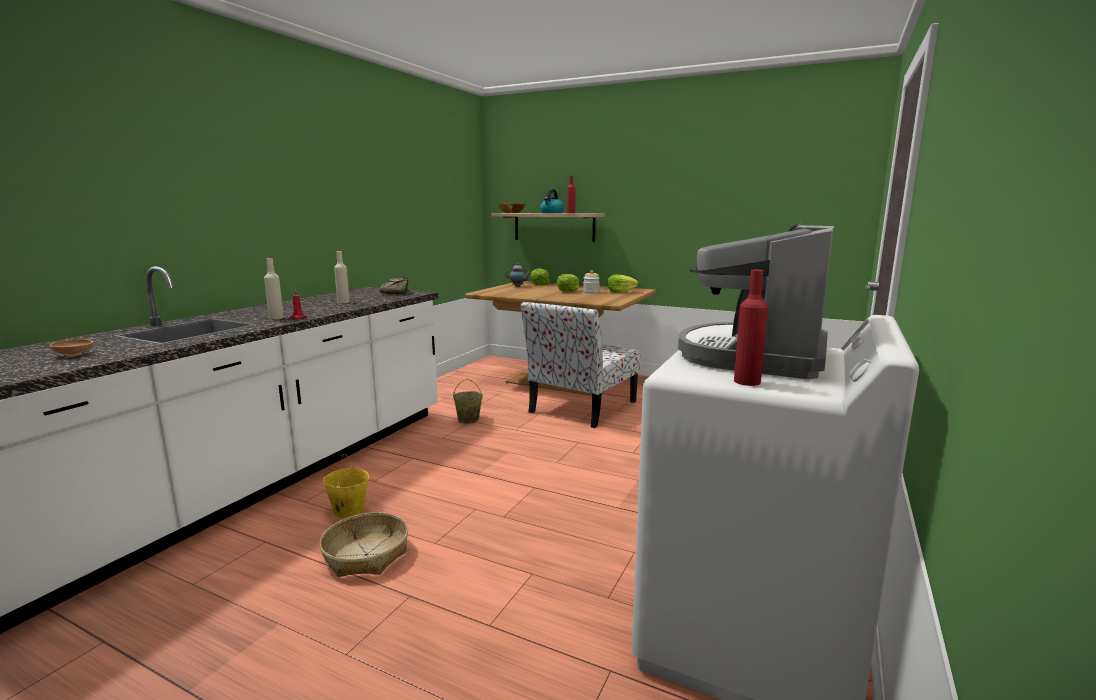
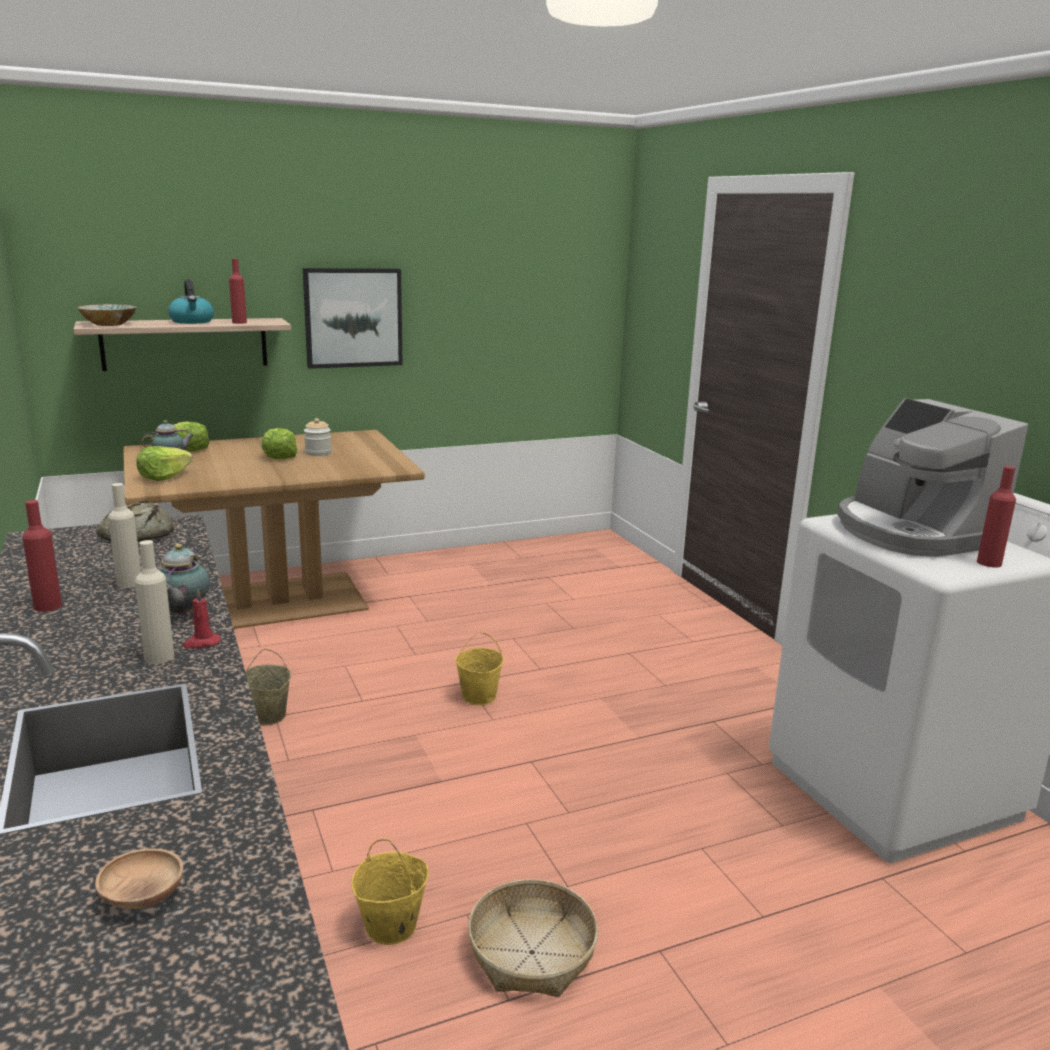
camera: 50 degrees left, 5 degrees up
(305, 302) = (48, 606): none -> red bottle
(323, 311) = (183, 614): none -> teapot
(571, 450) = (479, 696): none -> yellow bucket
(581, 408) = (380, 633): chair -> none
(620, 292) = (353, 444): lettuce -> lettuce (163, 477)
(648, 214) = (353, 317): none -> picture

